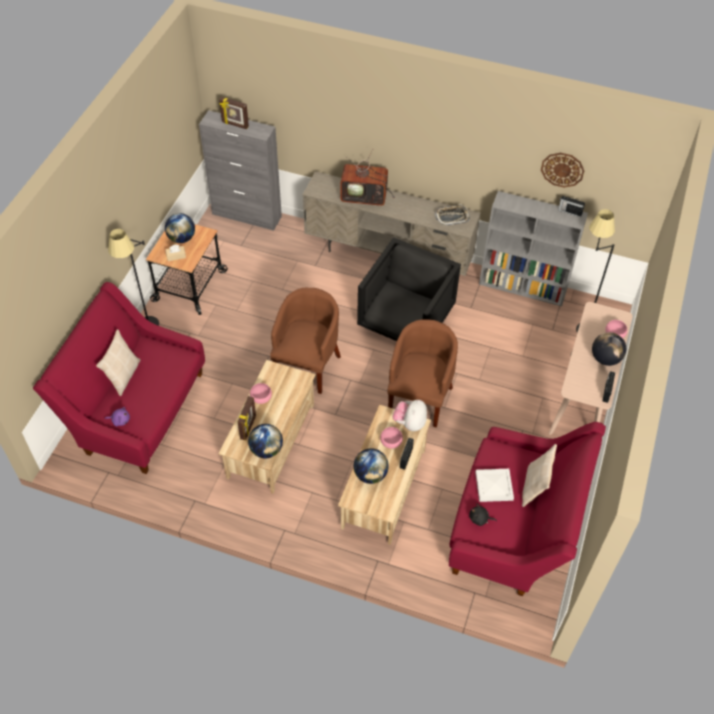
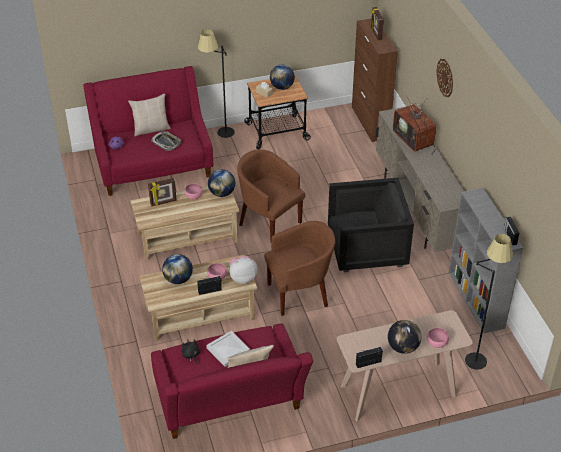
camera: 55 degrees right, 10 degrees down
(247, 215) = (370, 123): grey cabinet -> brown cabinet
(266, 450) = (153, 220): globe -> globe (222, 193)
(308, 365) = (269, 221): brown armchair -> brown armchair turned 120 degrees counterclockwise
(452, 217) = (449, 192): tray -> tray (166, 142)
(562, 169) = (518, 190): wall clock -> wall clock (445, 77)

